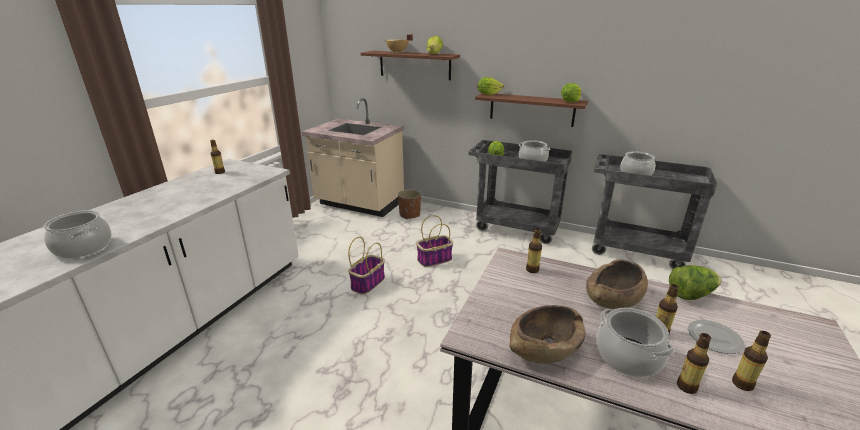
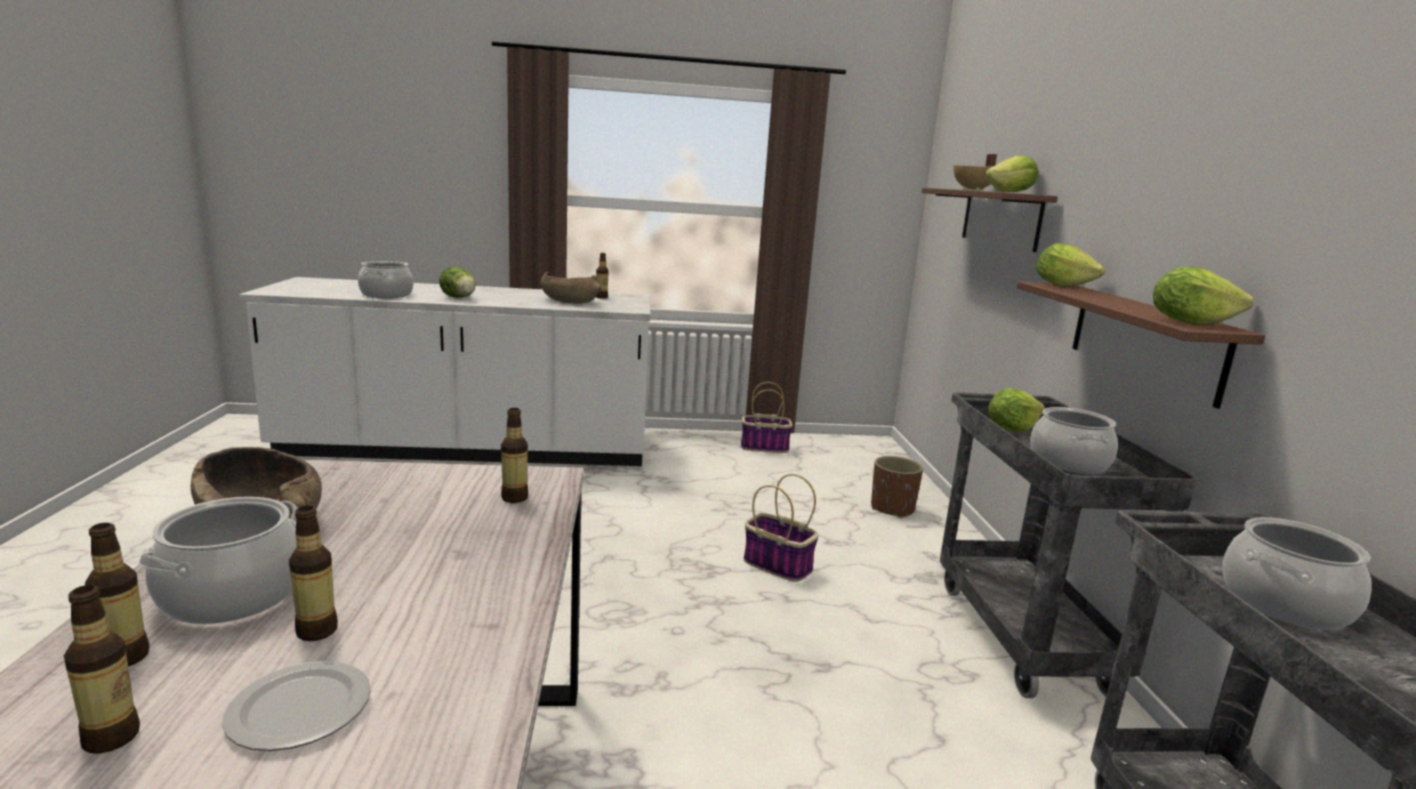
camera: 60 degrees right, 10 degrees down
(359, 204) = (861, 462): beige counter -> none
(368, 283) = (650, 526): basket -> basket (765, 447)
(613, 299) = (440, 578): brown bowl -> brown bowl (569, 301)
(690, 294) = (502, 683): lettuce -> lettuce (460, 298)

